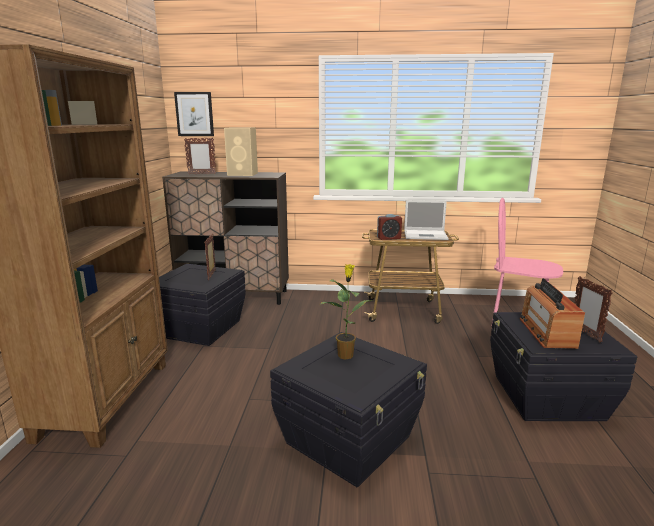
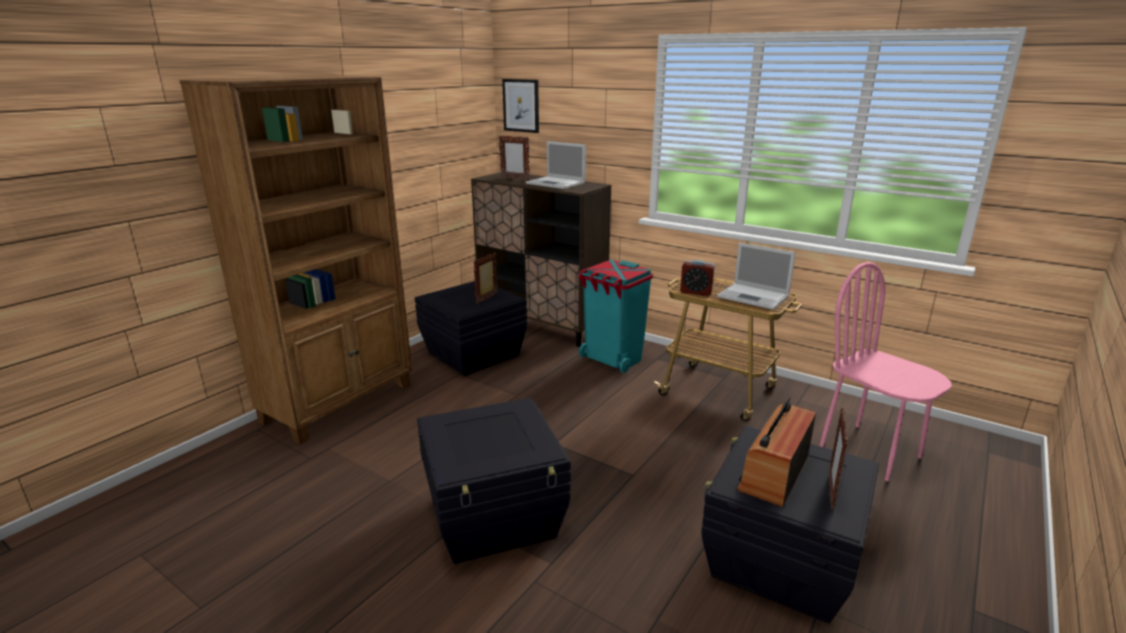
camera: 30 degrees right, 5 degrees up
(243, 174) = (556, 183): beige speaker -> laptop
(314, 307) = (613, 359): none -> turquoise trash can
(346, 355) = (501, 424): potted plant -> none

